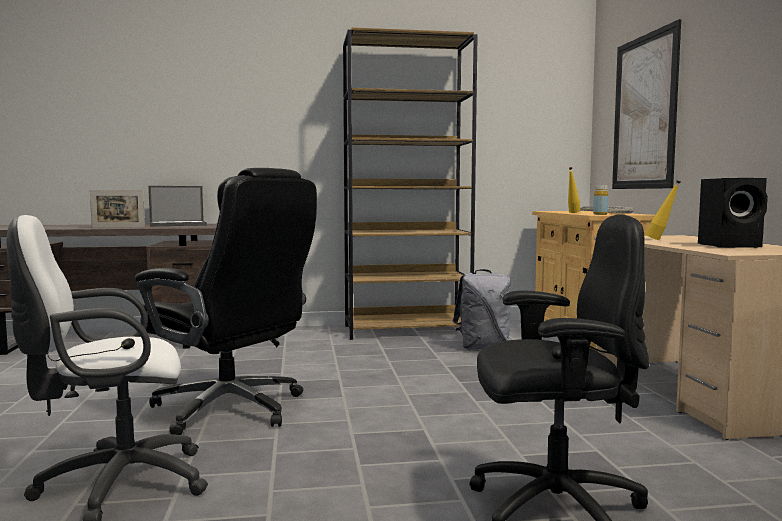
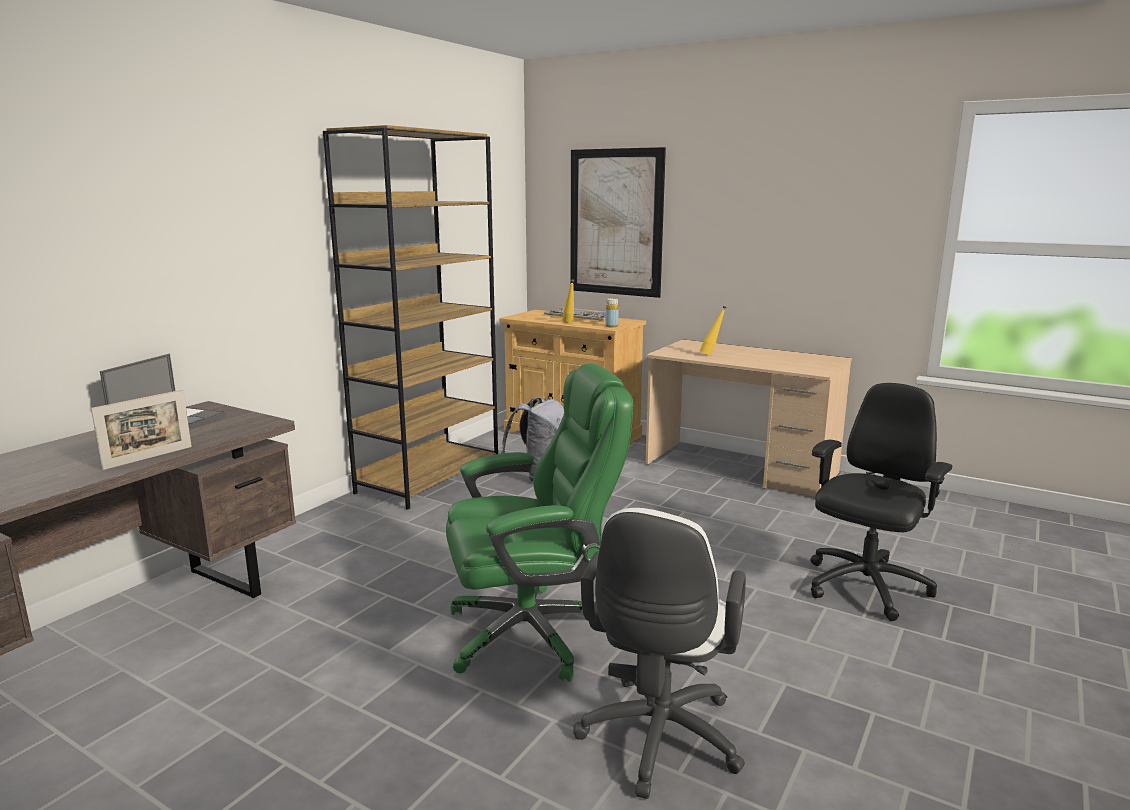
camera: 50 degrees left, 10 degrees up
(231, 409) = (533, 632): black office chair -> green office chair
(731, 246) = (777, 358): black speaker -> none

